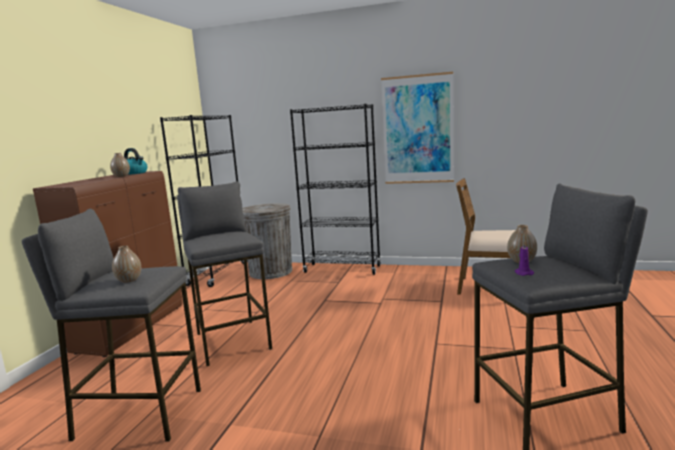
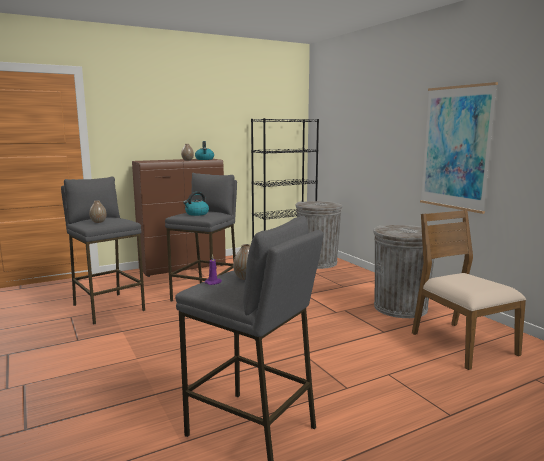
camera: 45 degrees right, 0 degrees up
(220, 238) = (196, 214): none -> kettle
(342, 269) = (369, 279): black bookcase -> none
(411, 281) = (400, 308): none -> grey trash can

